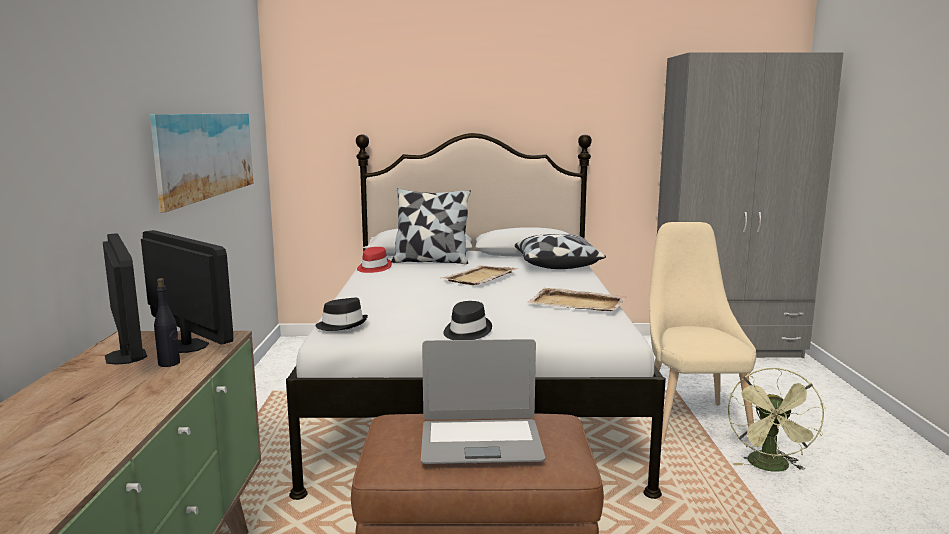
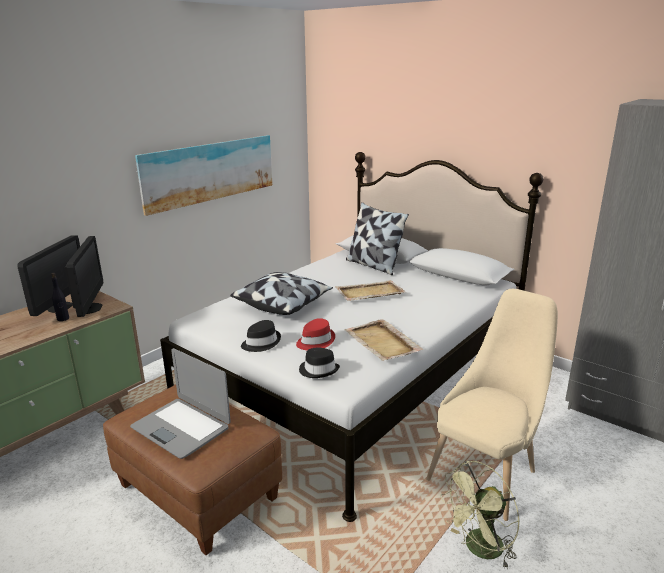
camera: 40 degrees right, 10 degrees up
(342, 325) = (209, 312): black hat -> black hat (318, 370)
(373, 268) = (324, 263): red hat -> red hat (315, 341)
(555, 265) = (456, 294): pillow -> pillow (283, 304)

